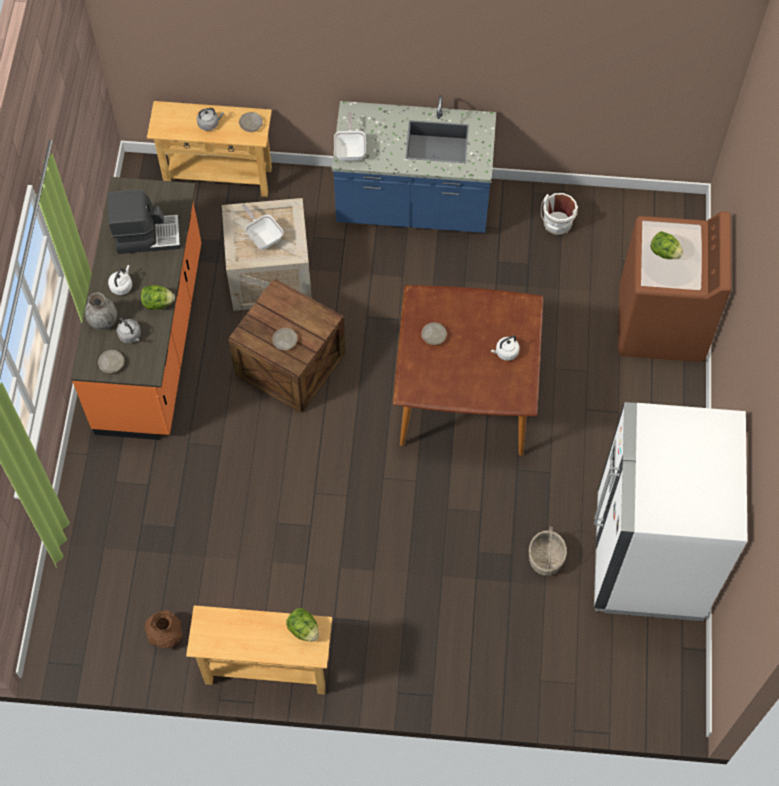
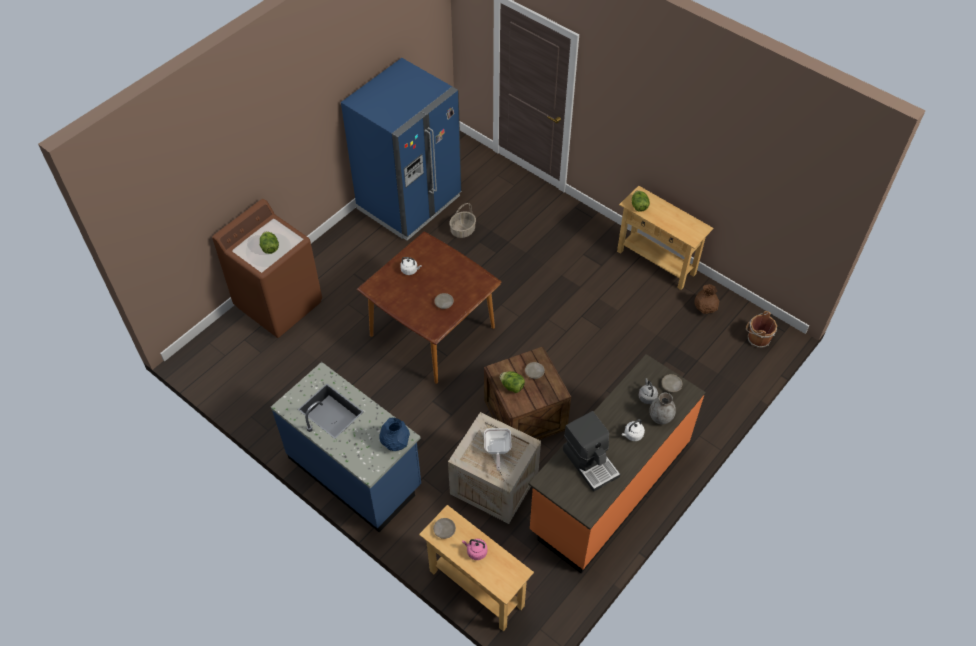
camera: 145 degrees left, 10 degrees down
(78, 628) = (757, 339): none -> brown bucket
(147, 235) = (591, 462): coffee machine -> coffee machine turned 150 degrees counterclockwise
(157, 303) = (614, 408): lettuce -> lettuce (512, 386)
(209, 124) = (475, 551): grey kettle -> pink kettle
(350, 149) = (395, 442): frying pan -> blue vase
(557, 225) = (275, 399): white bucket -> none
(648, 557) = (409, 203): white fridge -> blue fridge

